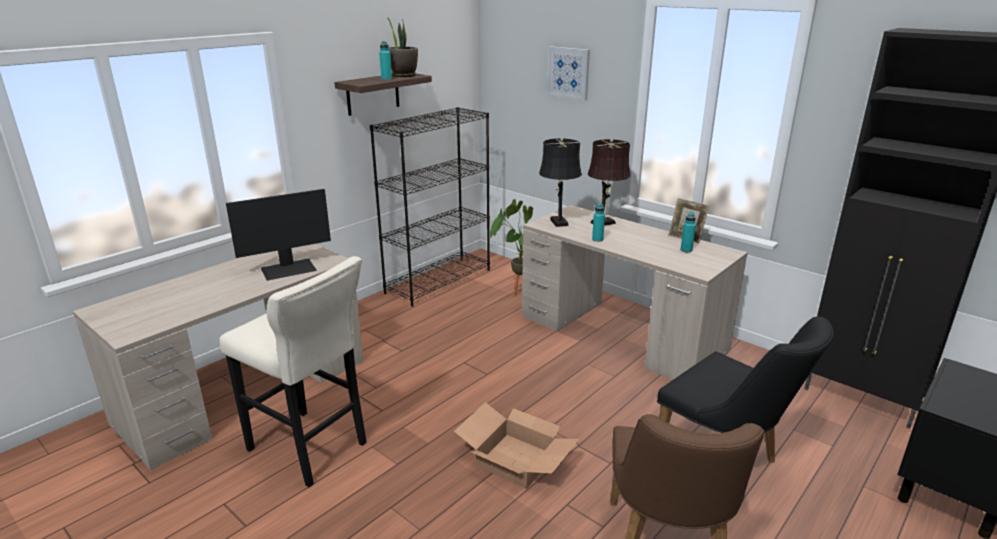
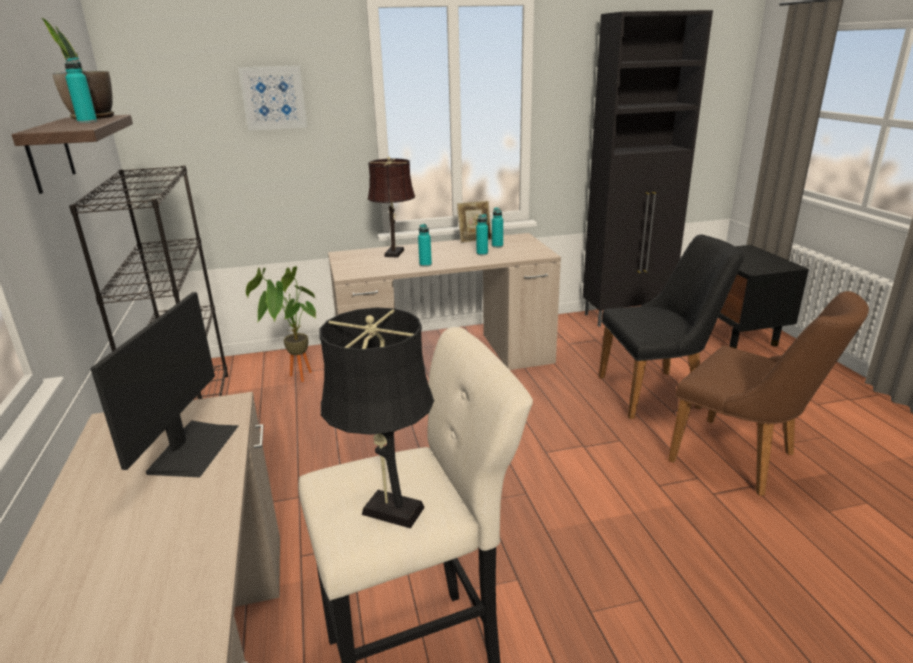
camera: 55 degrees left, 0 degrees up
(517, 460) = (577, 489): cardboard box -> none
(558, 221) = (357, 266): black table lamp -> black table lamp (387, 509)
(657, 250) = (482, 253): none -> turquoise bottle

